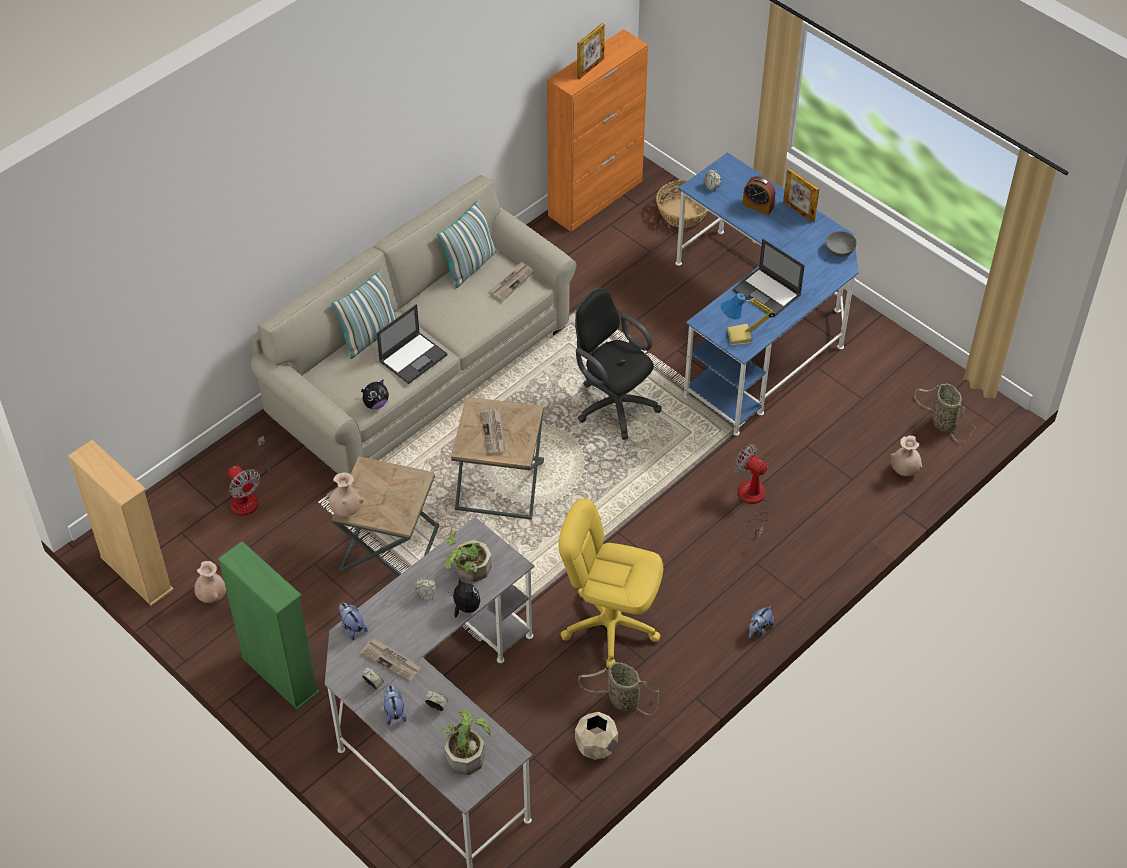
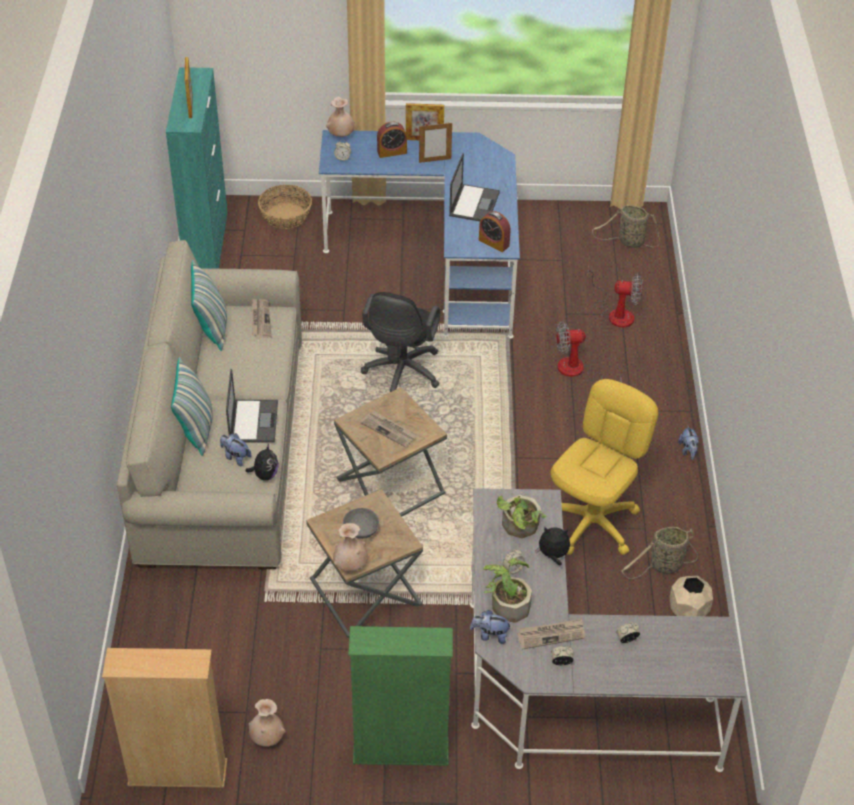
camera: 45 degrees left, 5 degrees down
(248, 495) = (198, 640): fan -> fan (615, 313)
(394, 712) = (603, 669): plush toy -> plush toy (235, 457)
(466, 752) = (689, 653): potted plant -> potted plant (507, 603)
(596, 198) = (206, 243): orange cabinet -> turquoise cabinet
(610, 625) = (592, 523): yellow office chair -> yellow office chair turned 150 degrees clockwise
(613, 404) = (401, 374): black office chair -> black office chair turned 75 degrees counterclockwise
(739, 337) = (494, 243): table lamp -> alarm clock
(767, 293) = (474, 203): laptop -> laptop turned 75 degrees counterclockwise
(783, 235) = (435, 160): none -> picture frame
(840, 250) = (484, 147): grey bowl -> grey bowl (361, 529)
(904, 470) = (645, 287): beige vase -> beige vase (340, 135)

